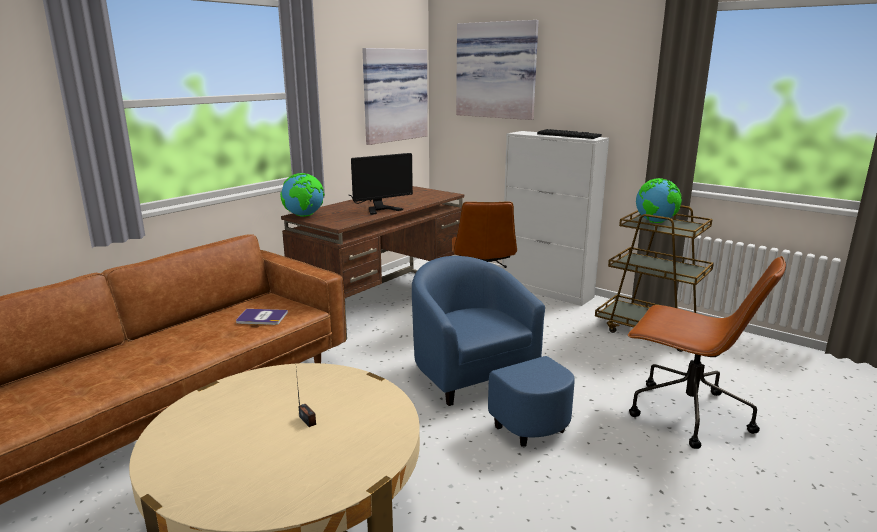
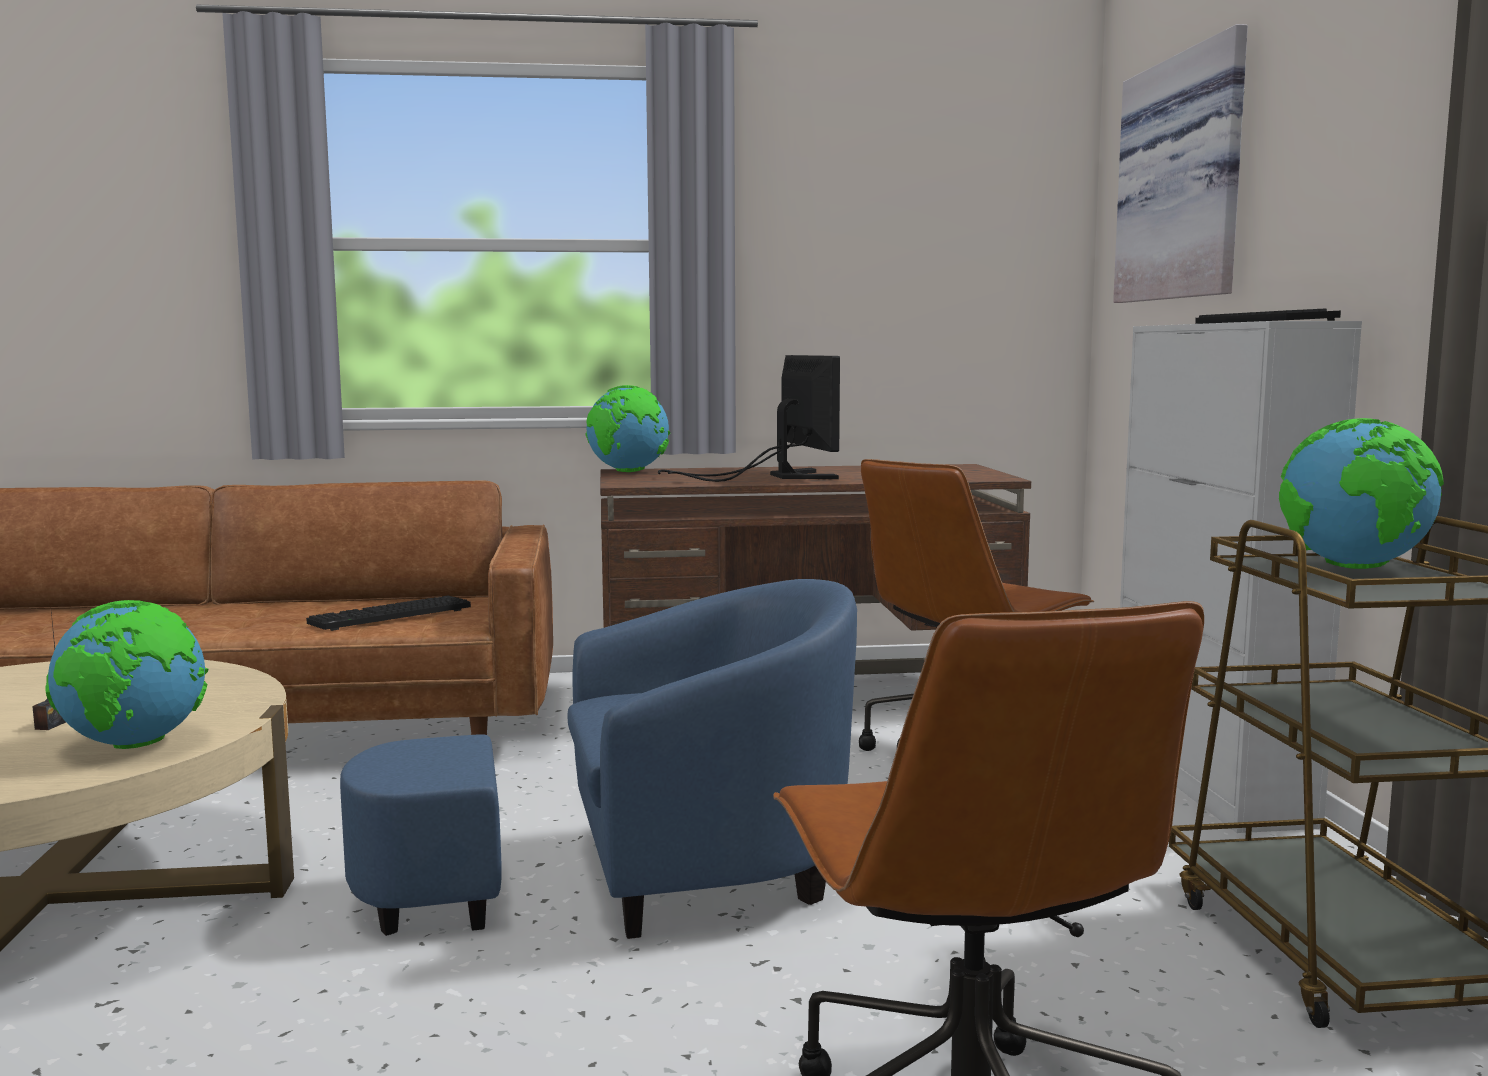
camera: 45 degrees right, 10 degrees down
(262, 318) = (390, 616): book -> keyboard
(377, 208) = (778, 477): monitor -> monitor turned 120 degrees counterclockwise
(377, 411) = (134, 745): none -> globe
(393, 95) = (970, 259): picture -> none
(483, 387) = (644, 880): blue armchair -> blue armchair turned 60 degrees clockwise

